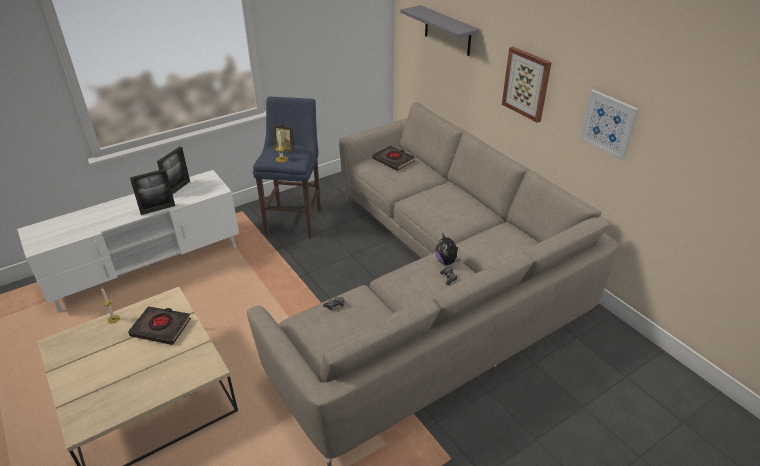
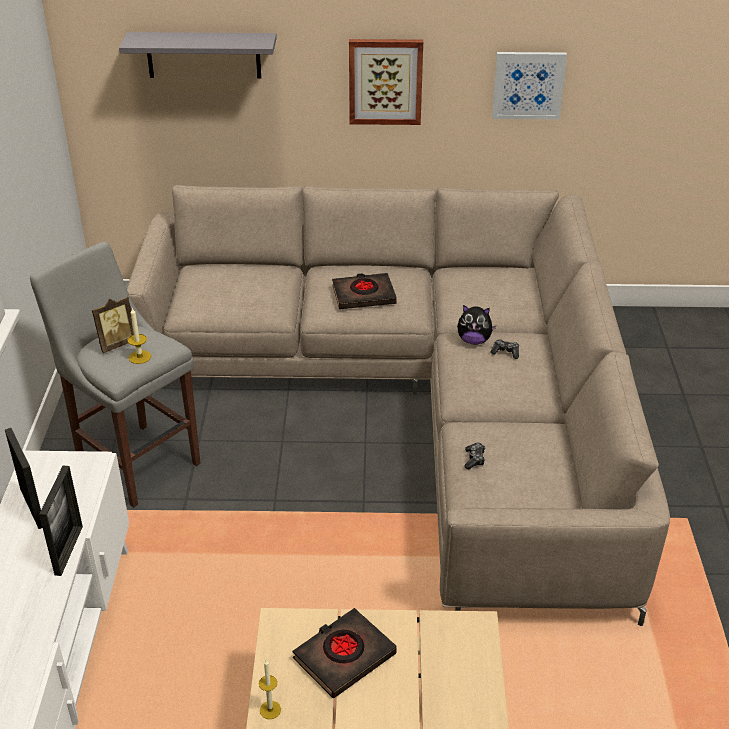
camera: 55 degrees left, 0 degrees up
(295, 219) = (135, 461): blue stool -> grey stool
(393, 160) = (215, 283): black book -> black book (364, 295)

